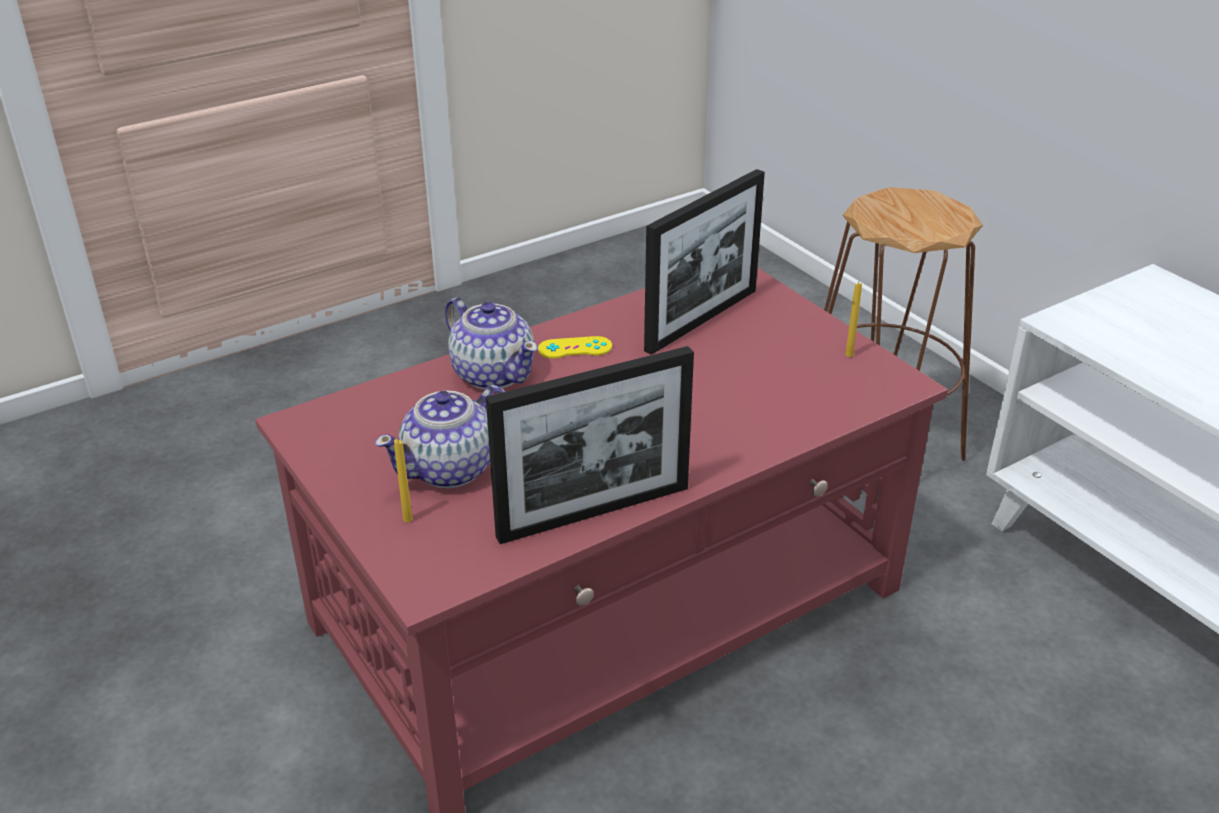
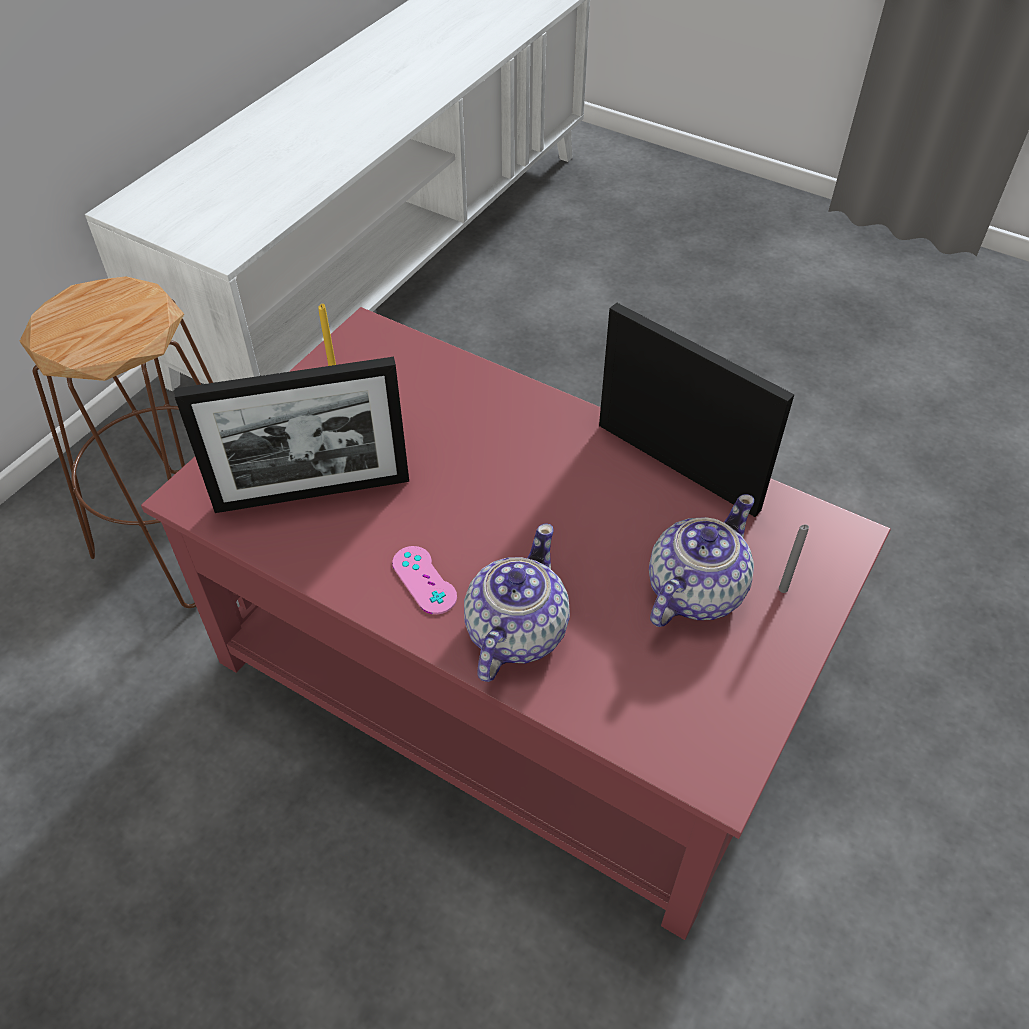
camera: 115 degrees left, 15 degrees up
(407, 519) = (783, 589): yellow candle -> grey candle
(451, 469) = (693, 591): teapot -> teapot turned 75 degrees counterclockwise
(575, 348) = (424, 580): yellow game controller -> pink game controller
(701, 320) = (312, 493): picture frame -> picture frame turned 150 degrees clockwise

